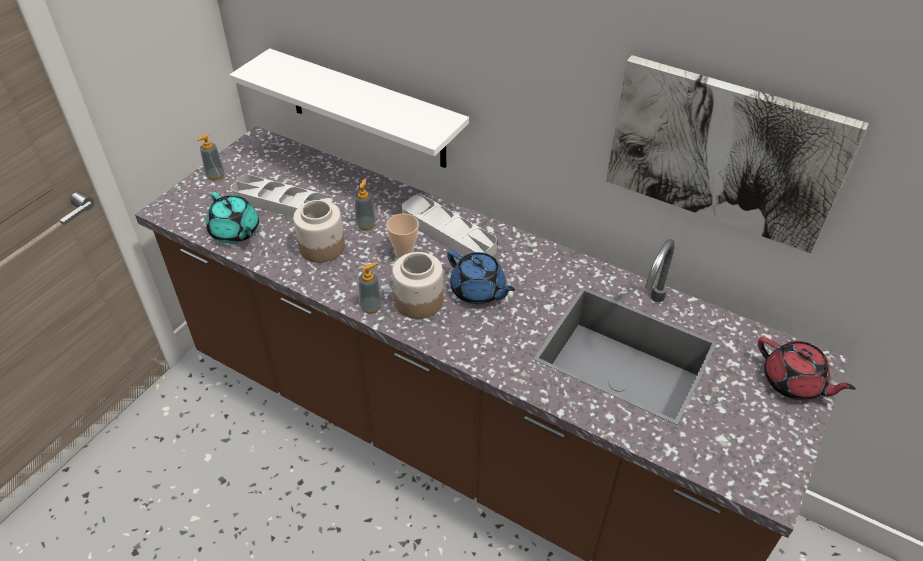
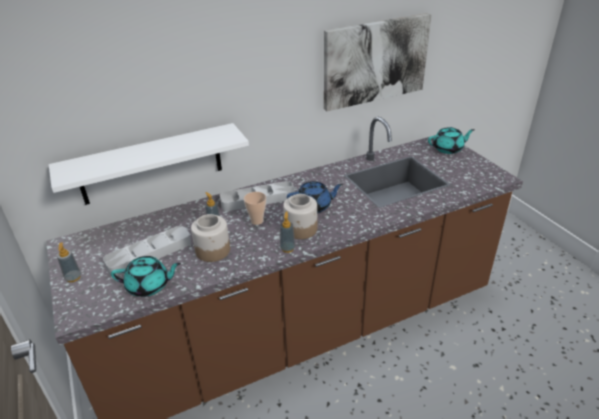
camera: 55 degrees left, 10 degrees down
(793, 383) = (448, 149): red teapot -> turquoise teapot

